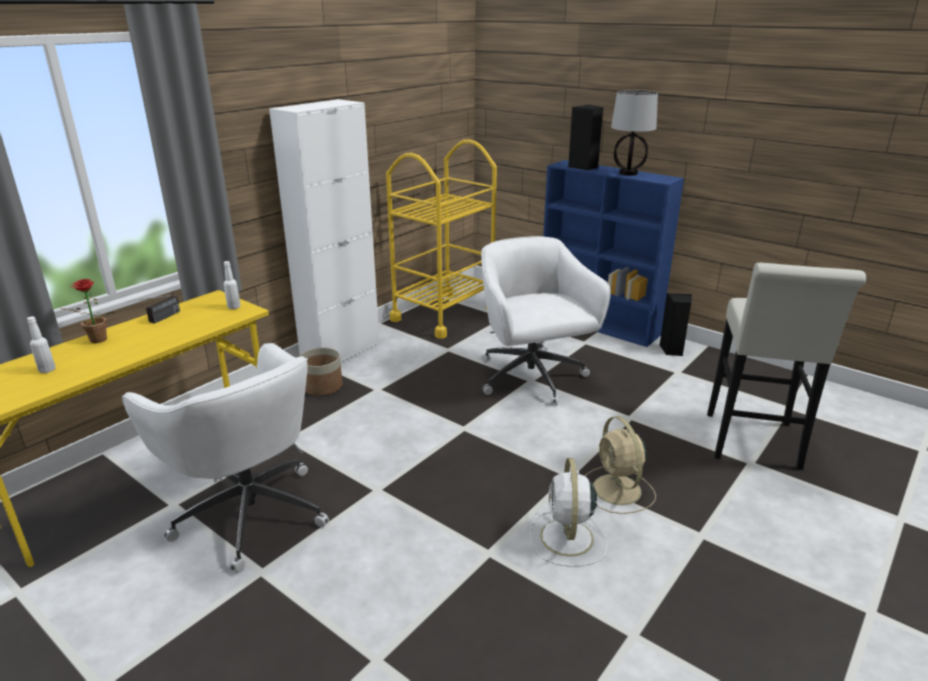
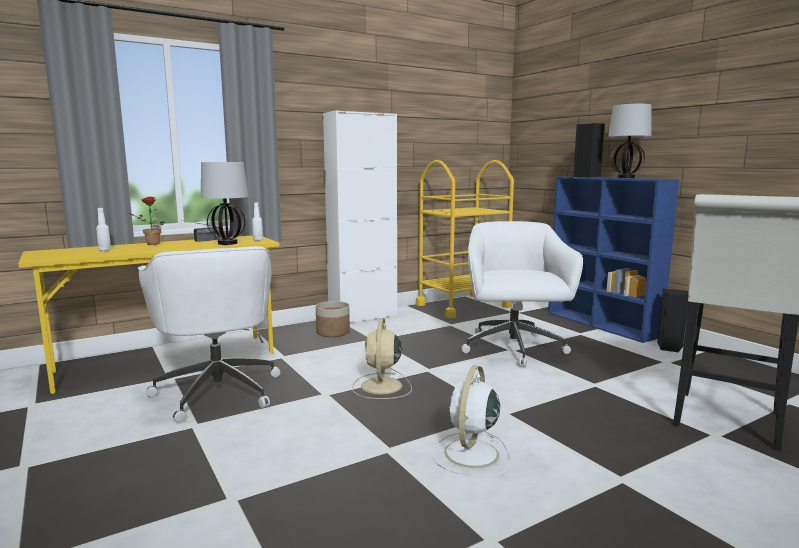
camera: 20 degrees right, 15 degrees down
(203, 323) = (227, 243): none -> table lamp
(618, 491) = (547, 431): beige fan -> beige fan (381, 387)

